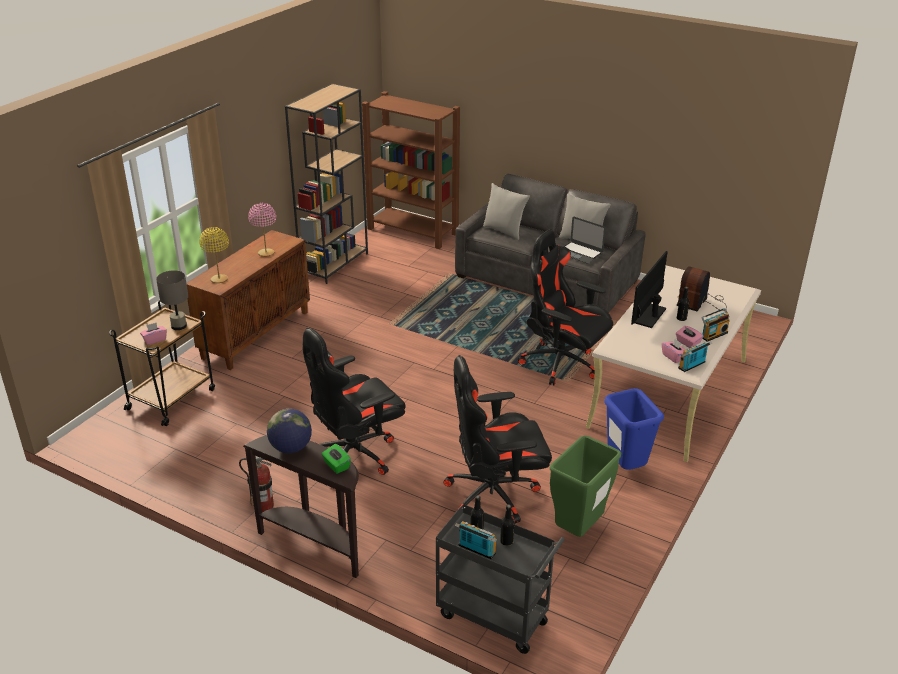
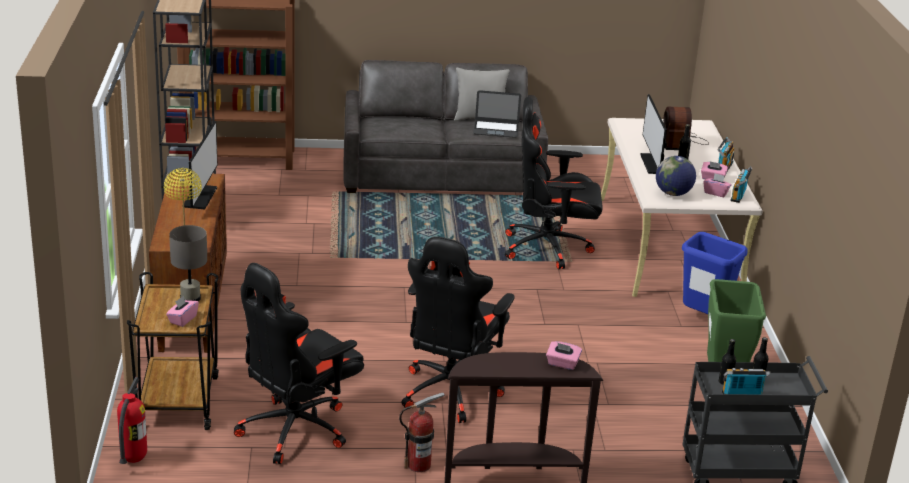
camera: 35 degrees left, 5 degrees down
(100, 430) = (133, 459): none -> fire extinguisher
(266, 253) = (200, 197): pink table lamp -> monitor
(291, 448) = (500, 364): globe -> globe (673, 194)
(336, 465) = (562, 364): green tissue box -> pink tissue box
(498, 495) = (625, 377): black office chair -> black office chair (301, 427)
(504, 231) = (395, 125): grey pillow -> none

